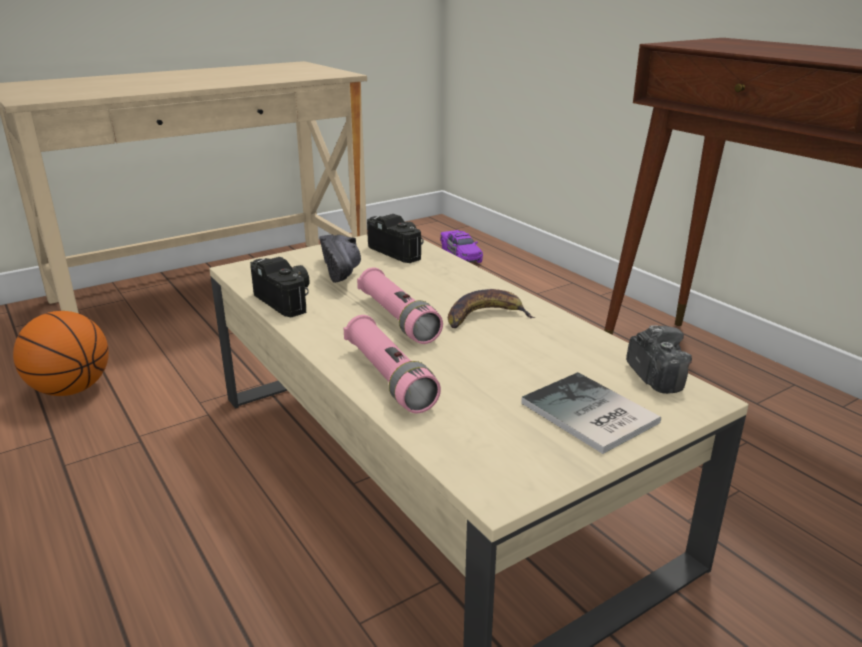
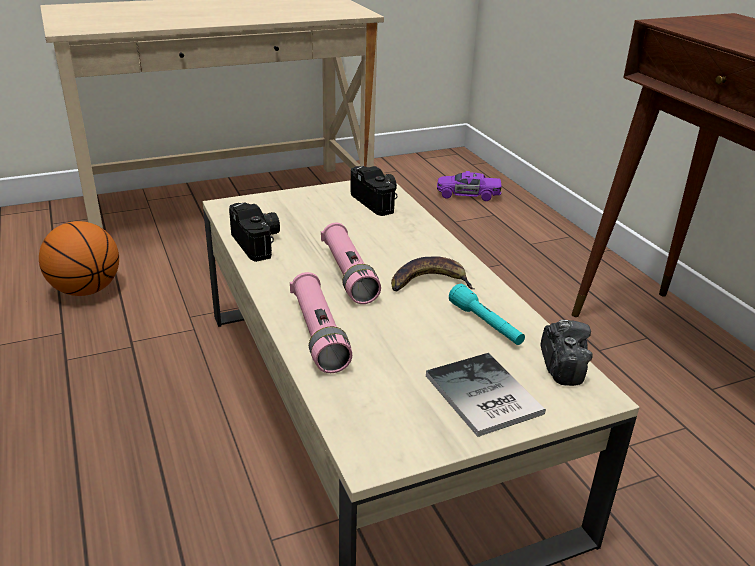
camera: 10 degrees right, 5 degrees up
(345, 271) = (320, 219): black shoe -> none
(460, 256) = (468, 195): purple toy car -> purple toy car turned 105 degrees clockwise
(561, 348) = (486, 324): none -> turquoise flashlight

